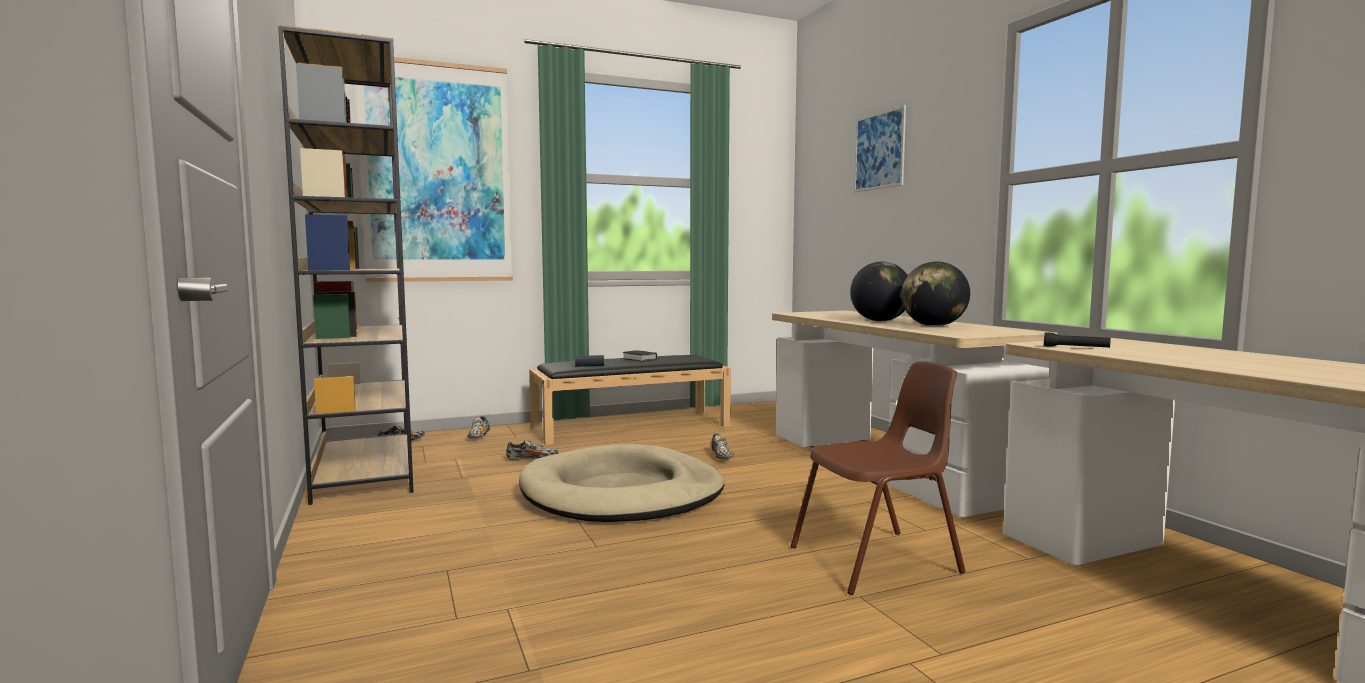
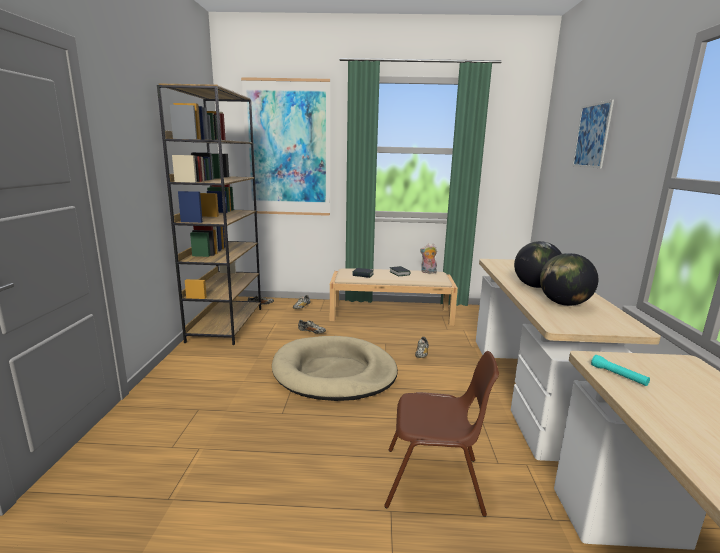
camera: 25 degrees right, 10 degrees up
(632, 426) = (391, 314): black bench -> beige bench
(676, 356) = (428, 272): none -> plush toy
(1076, 348) = (618, 376): black flashlight -> turquoise flashlight

